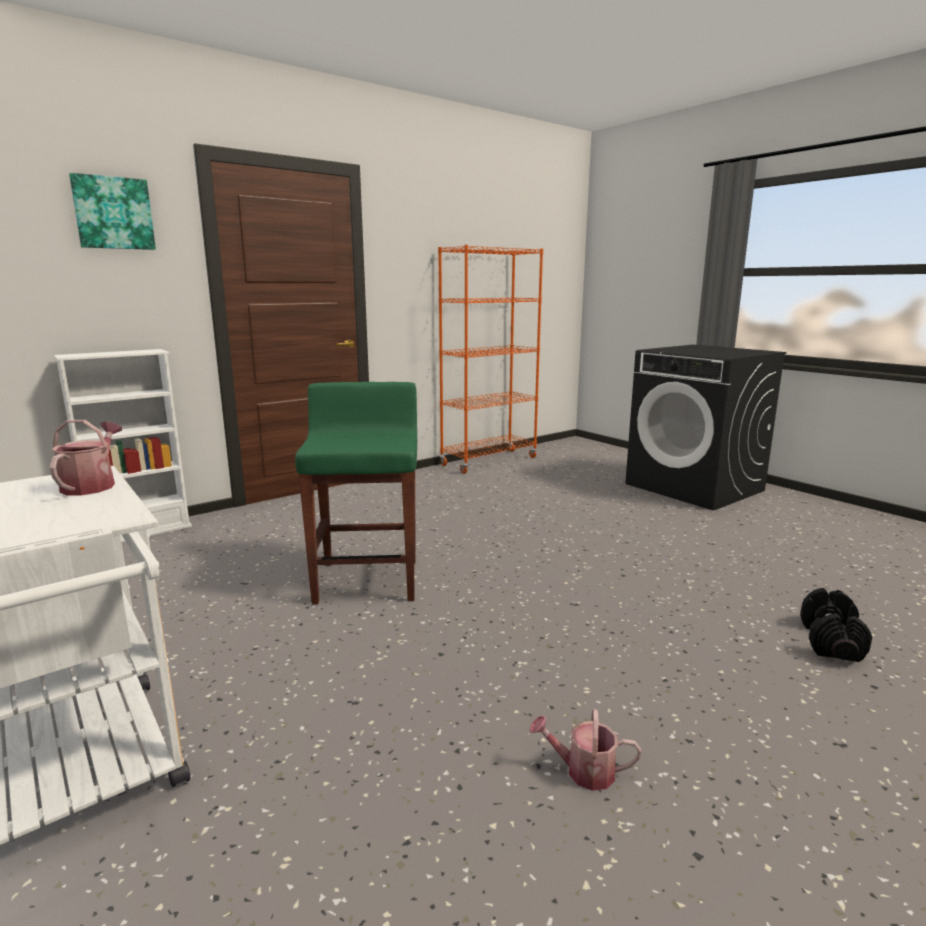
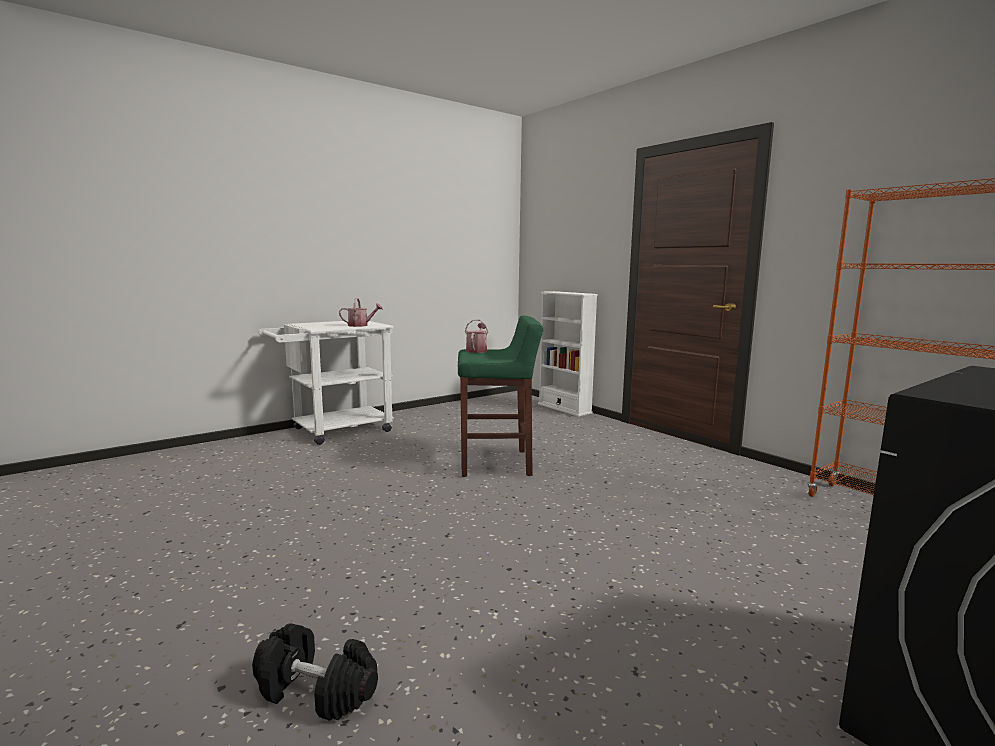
camera: 90 degrees right, 5 degrees down
(113, 213) = (590, 206): picture -> none
(583, 771) = (252, 518): watering can -> watering can (477, 350)

